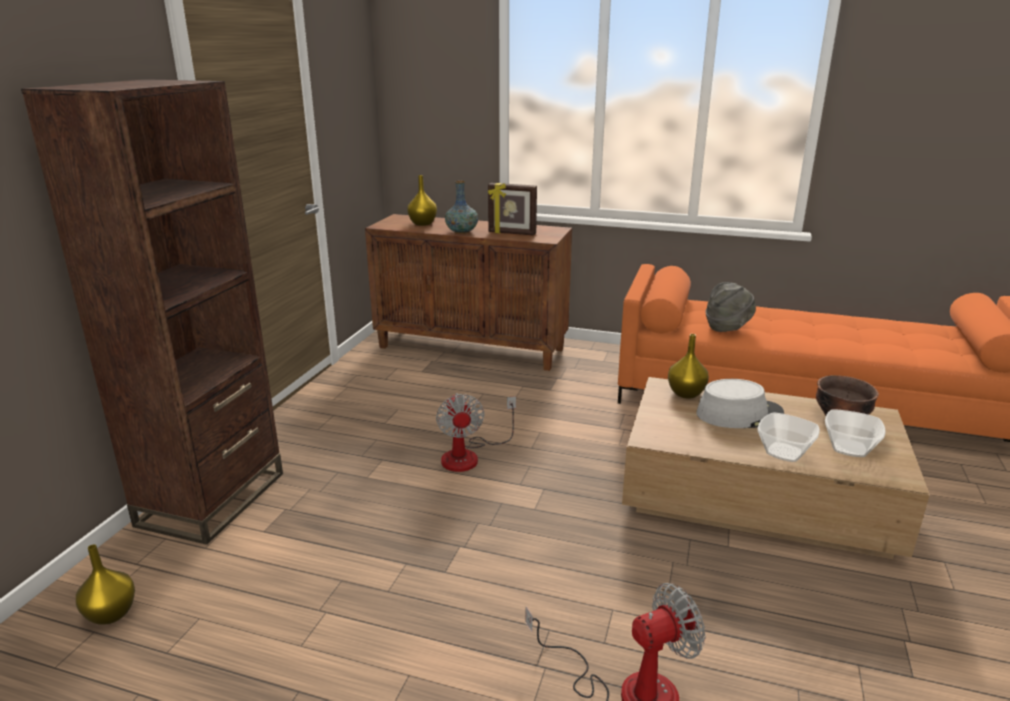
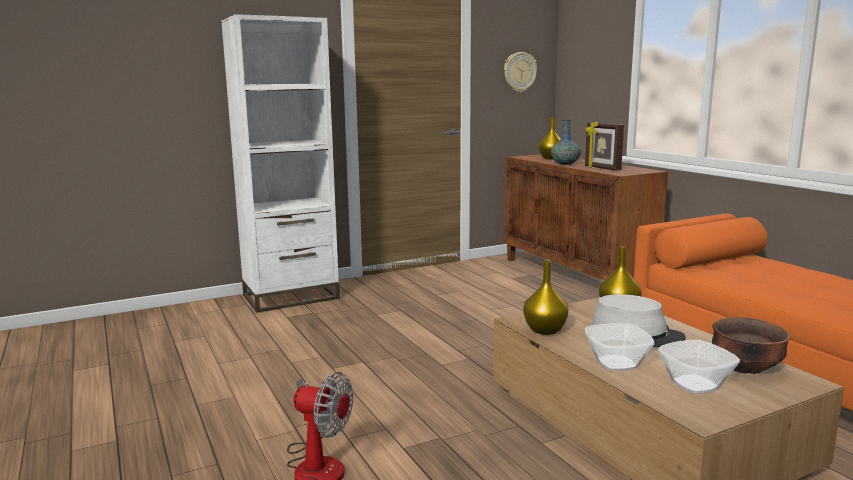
camera: 45 degrees right, 10 degrees down
(110, 615) = (181, 321): yellow vase -> yellow vase (544, 330)
(212, 499) = (291, 297): brown bookcase -> white bookcase
(353, 118) = (519, 72): none -> wall clock
(469, 455) = (455, 326): fan -> none
(727, 327) = (749, 277): grey hat -> none

